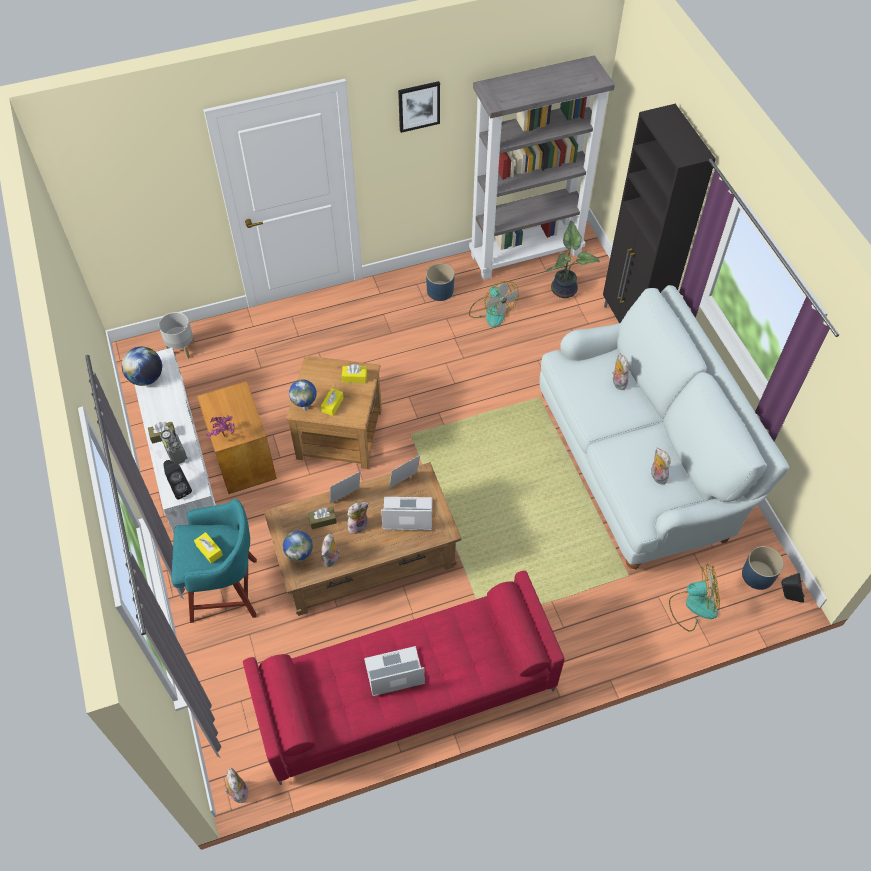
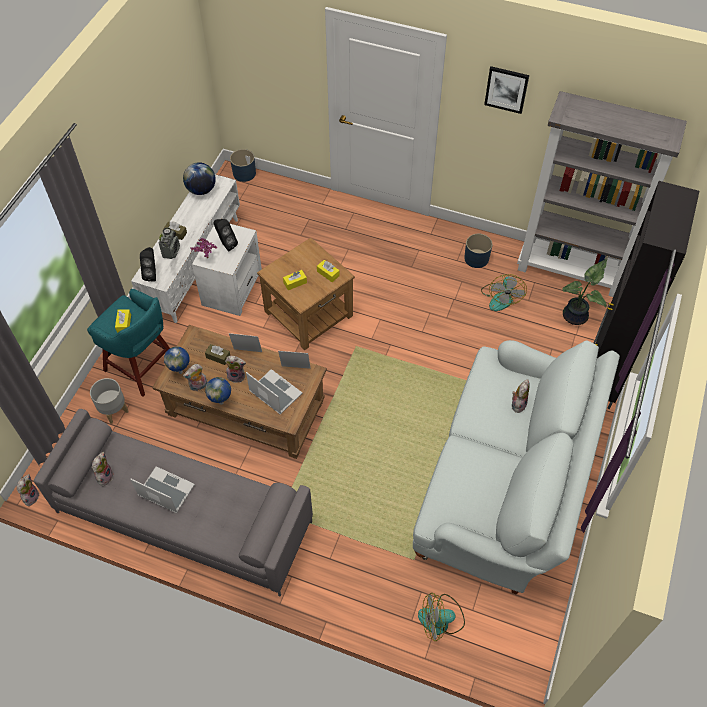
camera: 40 degrees right, 0 degrees up
(182, 349) = (263, 191): grey planter -> grey planter (114, 411)
(243, 458) = (232, 288): brown side table -> white side table
(305, 408) = (275, 273): globe -> globe (222, 402)
(405, 694) = (182, 517): red sofa -> grey sofa
(656, 475) = (476, 493): plush toy -> plush toy (104, 476)
(693, 606) = (441, 620): fan -> fan turned 135 degrees clockwise
(758, 575) = (517, 638): blue planter -> blue planter (244, 173)
(787, 597) = (524, 674): black speaker -> black speaker (226, 244)

